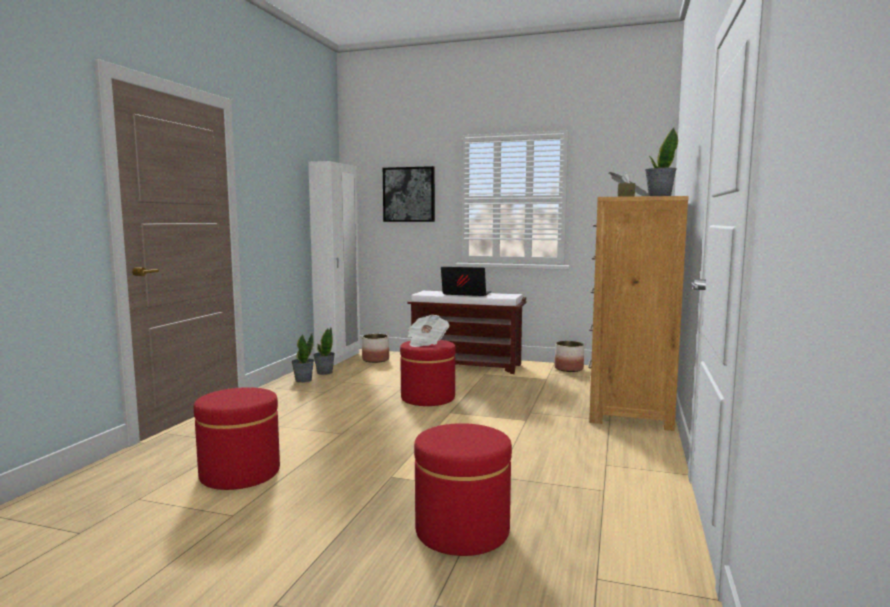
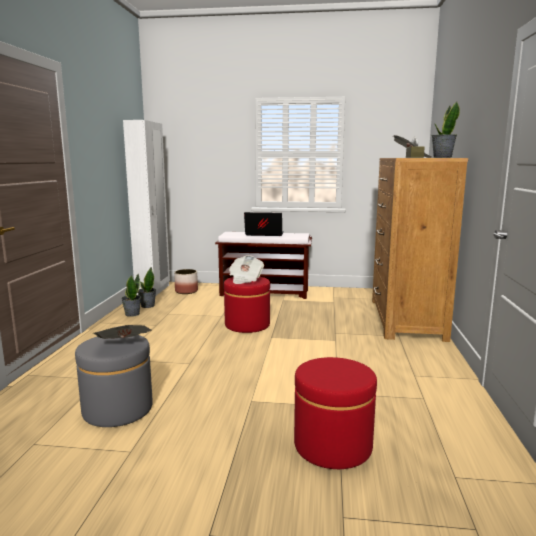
camera: 10 degrees left, 5 degrees up
(240, 473) = (117, 409): red ottoman -> grey ottoman
(246, 400) = (124, 347): none -> newspaper
(409, 194) = (209, 149): picture -> none
(569, 369) = (346, 292): planter -> none

